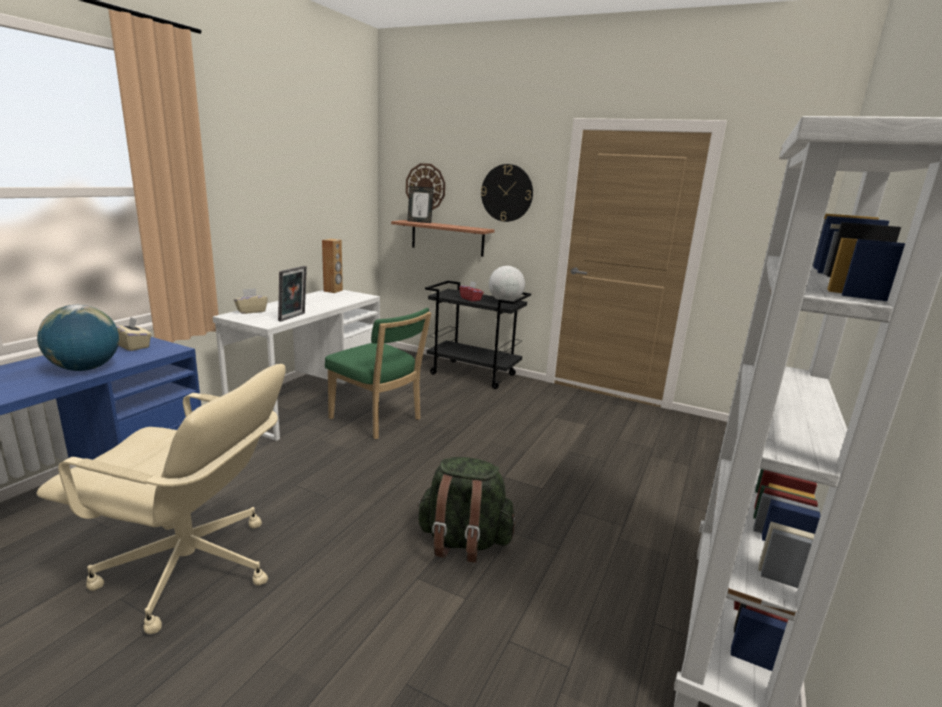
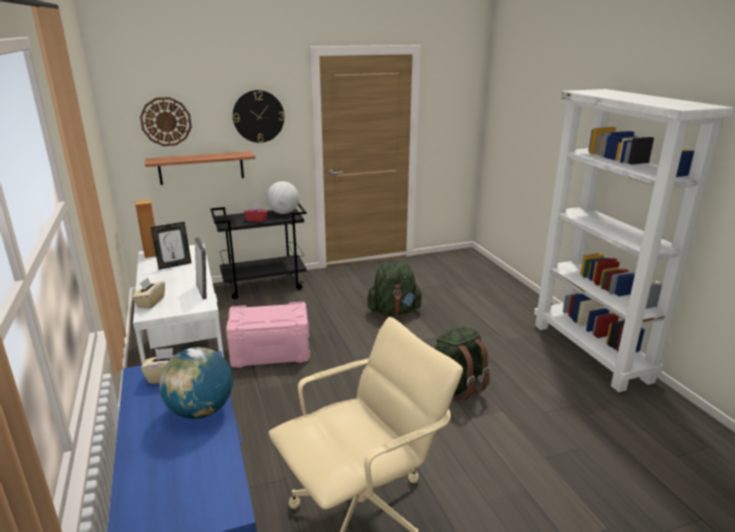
camera: 45 degrees left, 5 degrees up
(378, 420) = (270, 353): green chair -> pink storage box
(419, 222) = (170, 158): picture frame -> picture frame (174, 265)
(545, 445) = (394, 311): none -> green backpack

